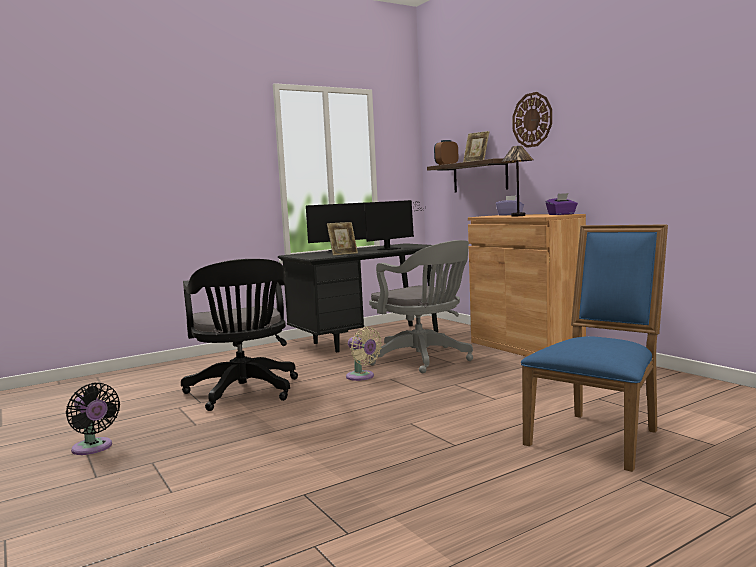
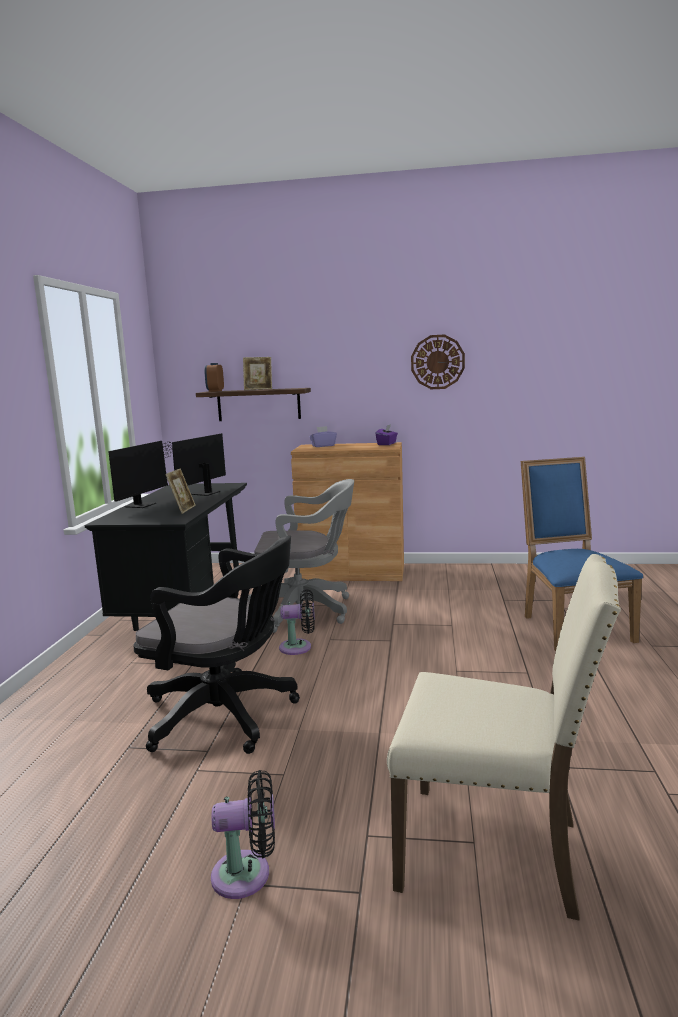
camera: 50 degrees left, 5 degrees up
(166, 500) = (494, 851): none -> beige chair
(362, 377) = (299, 647): beige fan -> black fan
(392, 248) = (202, 493): monitor -> monitor turned 150 degrees counterclockwise
(518, 216) = (350, 447): table lamp -> none
(532, 120) = (332, 350): wall clock -> wall clock (437, 362)

